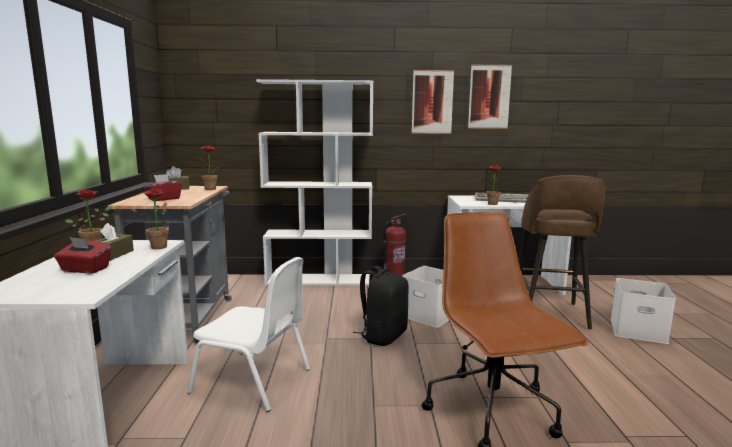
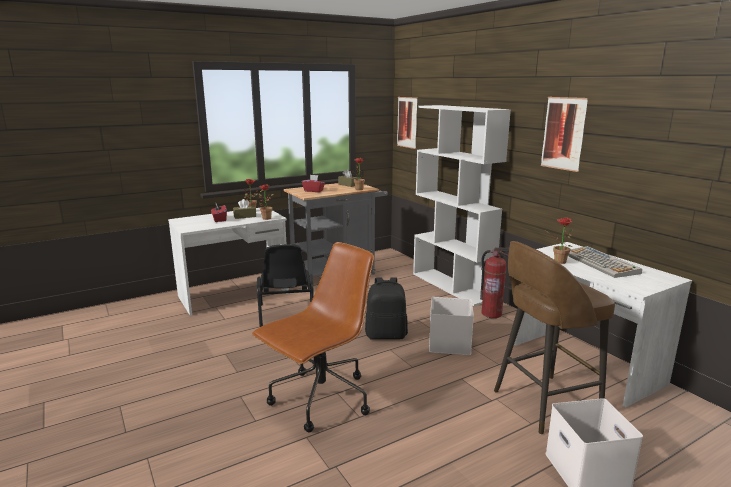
camera: 60 degrees right, 5 degrees up
(253, 381) = (286, 315): white chair -> black chair
(489, 97) = (625, 132): picture -> picture (407, 122)

